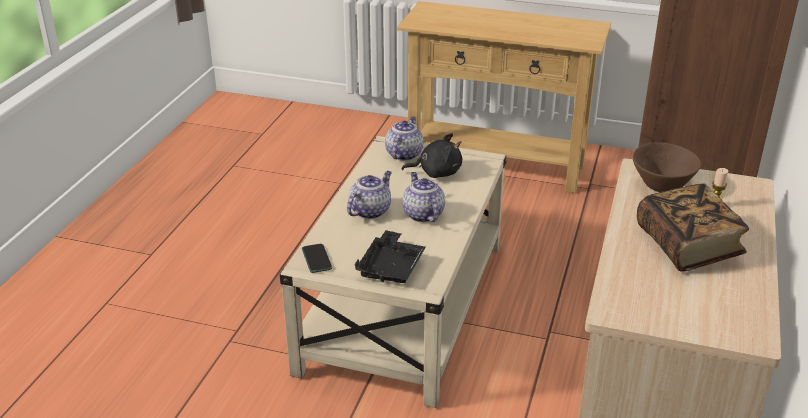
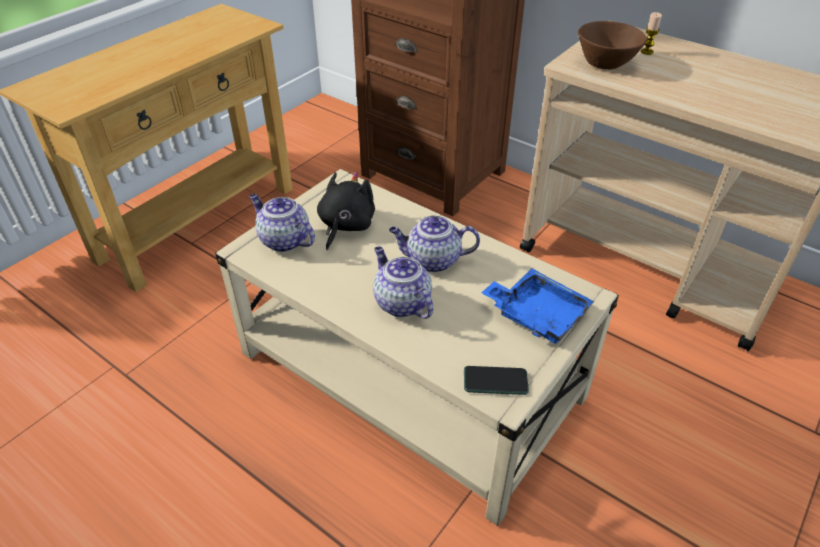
camera: 70 degrees left, 10 degrees up
(391, 267) = (537, 314): black tray -> blue tray
(687, 246) = (714, 80): book -> none

